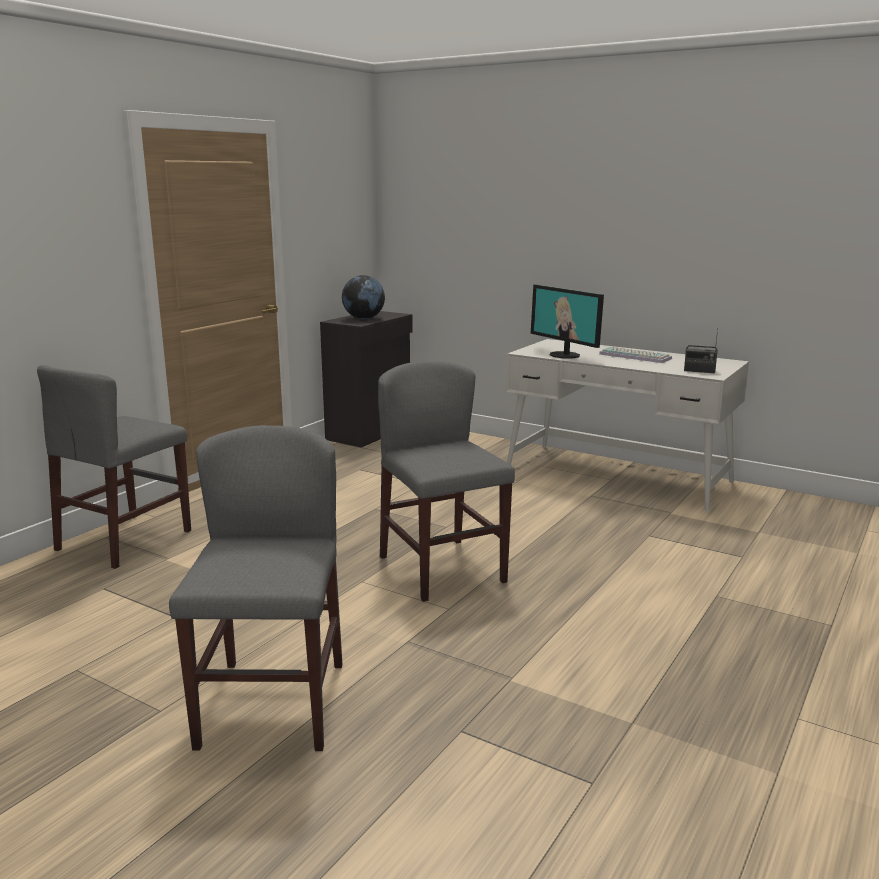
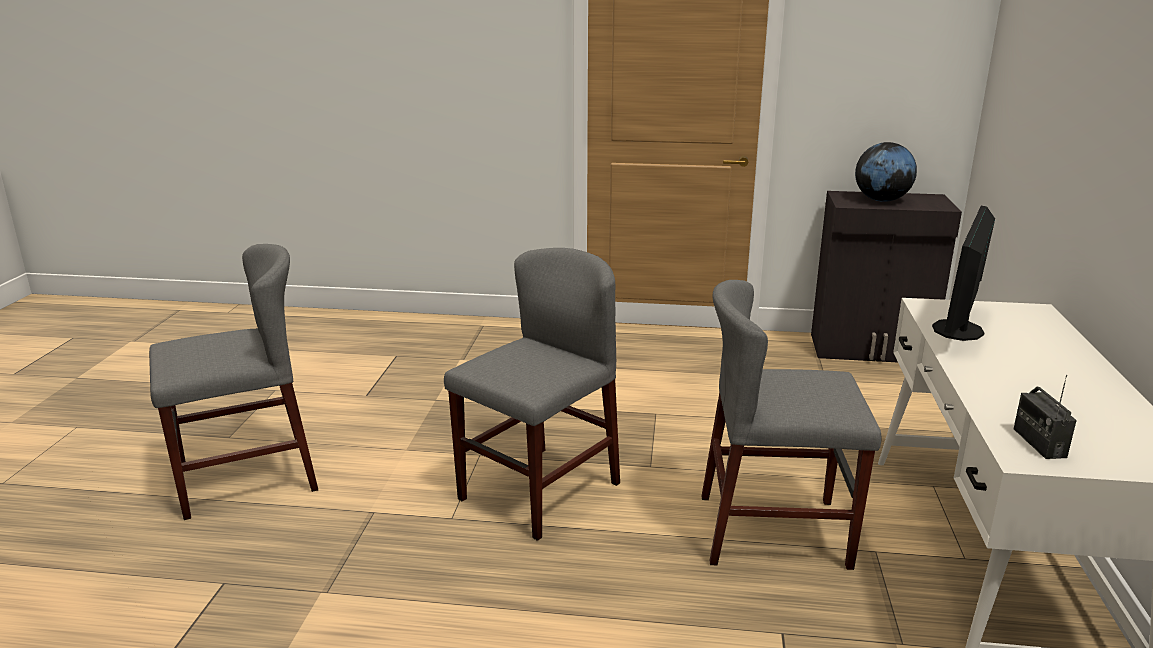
camera: 65 degrees right, 5 degrees up
(125, 540) = (482, 333): grey chair -> grey chair (773, 531)
(636, 356) = (1053, 379): keyboard -> none

